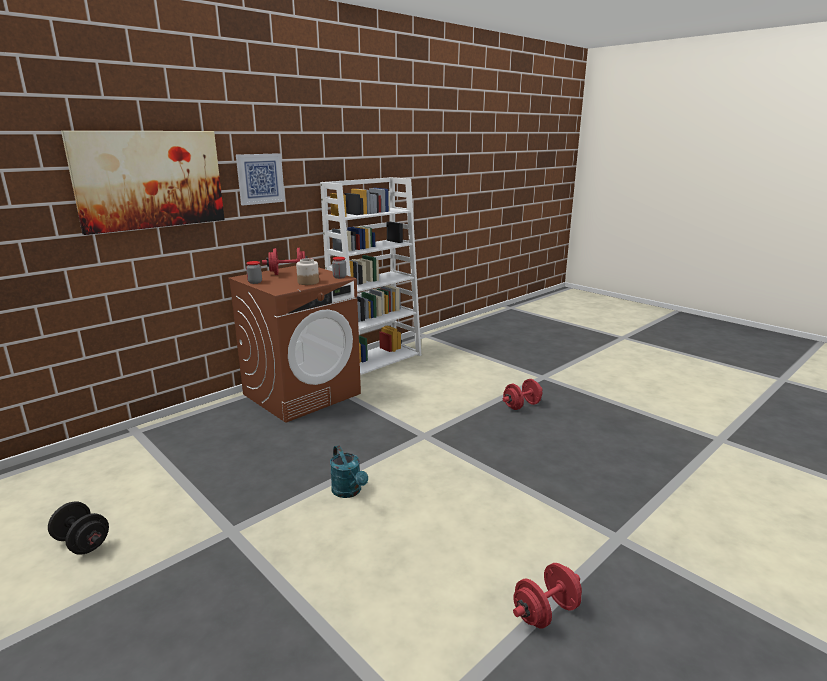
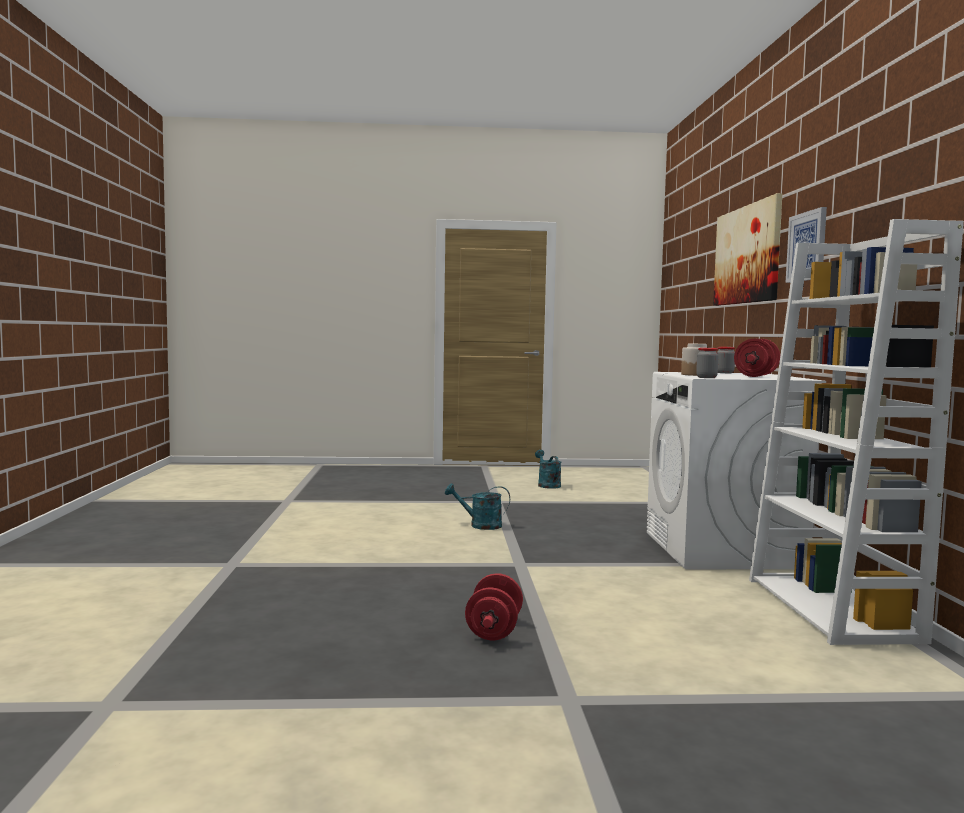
camera: 130 degrees right, 15 degrees down
(82, 543) = (547, 485): black dumbbell -> turquoise watering can
(302, 394) = (723, 550): brown washing machine -> white washing machine
(545, 612) = (260, 529): red dumbbell -> none

